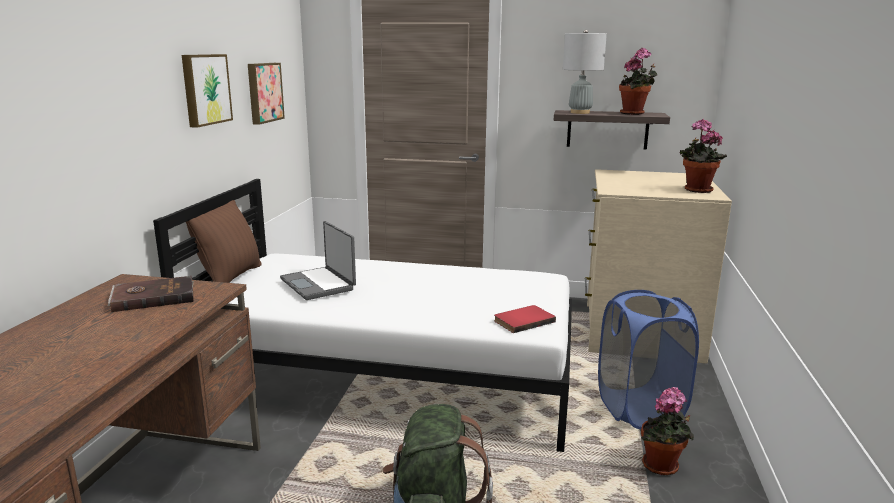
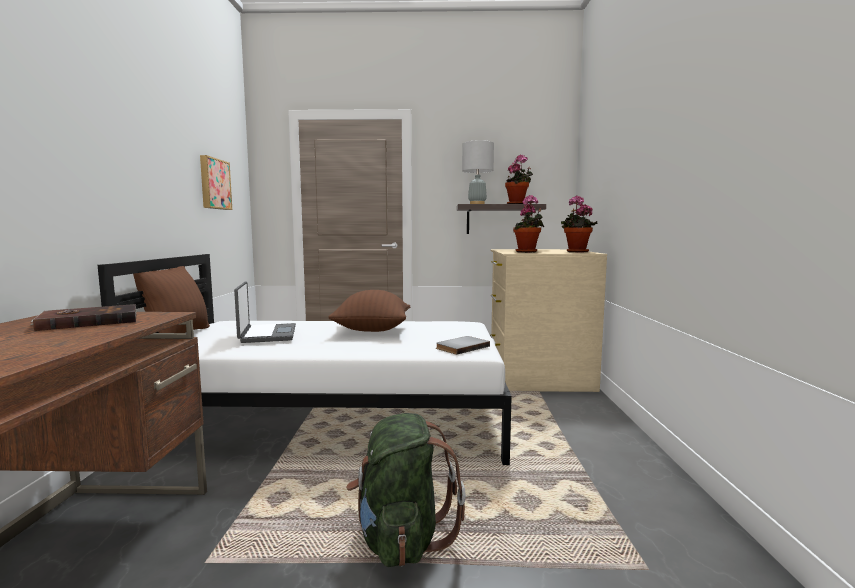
camera: 10 degrees left, 10 degrees down
(205, 89) = (158, 162): picture -> none
(319, 284) = (267, 334): laptop -> laptop turned 150 degrees counterclockwise
(432, 285) = (372, 331): none -> brown pillow
(523, 320) = (461, 347): red book -> grey book
(639, 409) = (560, 427): blue laundry basket -> none
(662, 467) = (599, 469): potted plant -> potted plant (527, 252)

